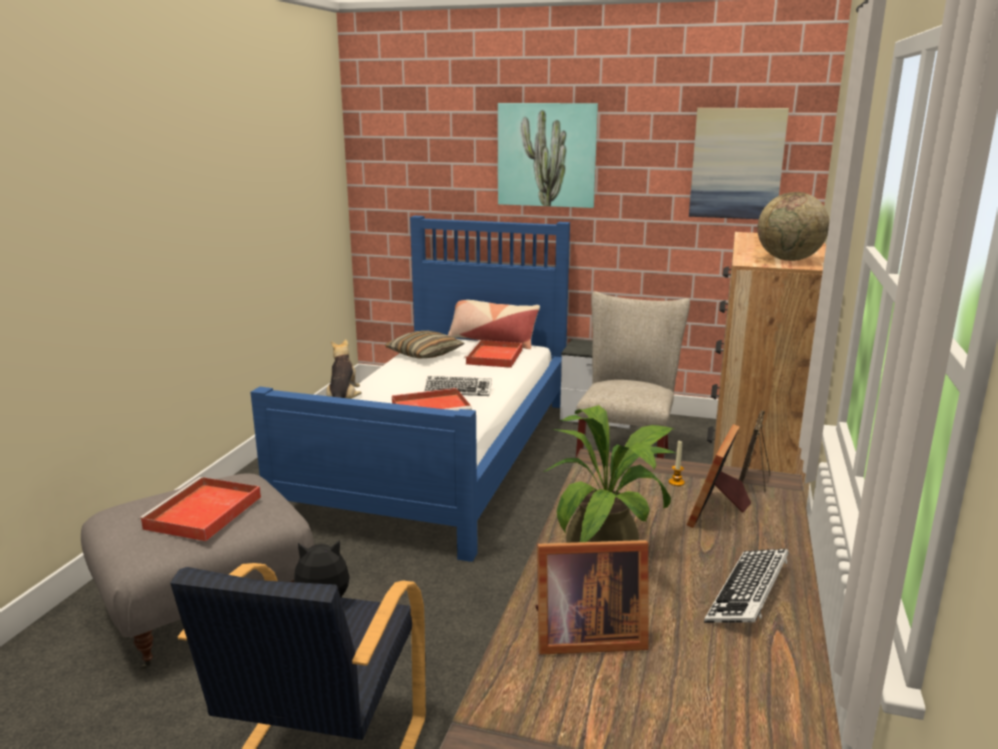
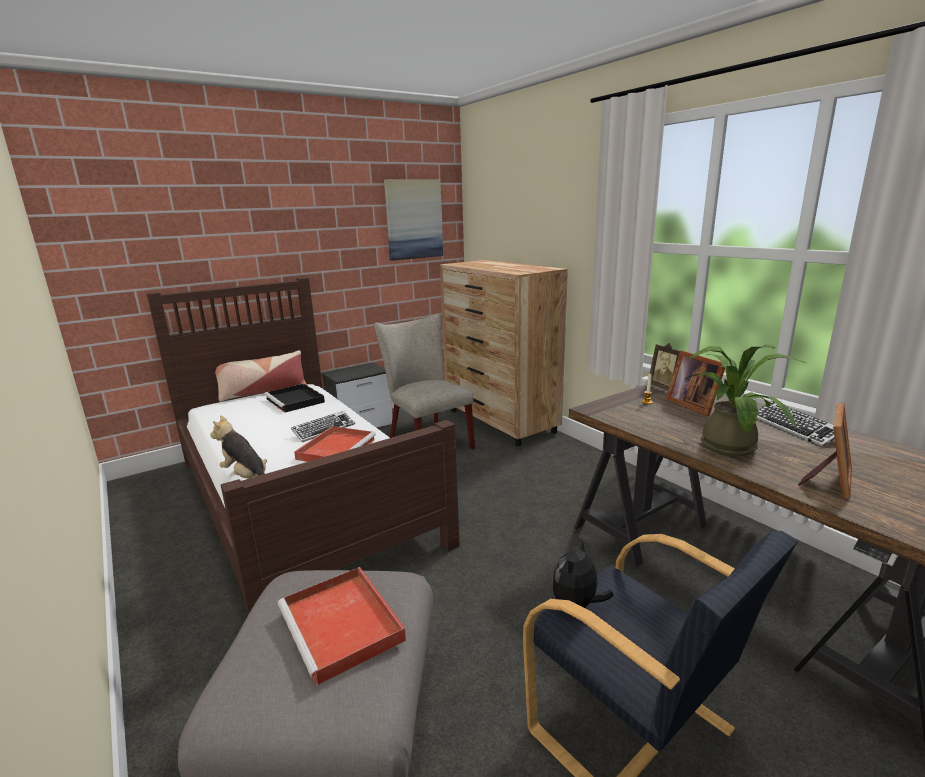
camera: 50 degrees left, 0 degrees up
(424, 354) = (231, 418): pillow -> none
(441, 455) = (300, 497): blue bed -> brown bed
(494, 357) = (296, 400): red tray -> black tray
(546, 155) = (274, 222): picture -> none
(789, 259) = (527, 269): globe -> none

